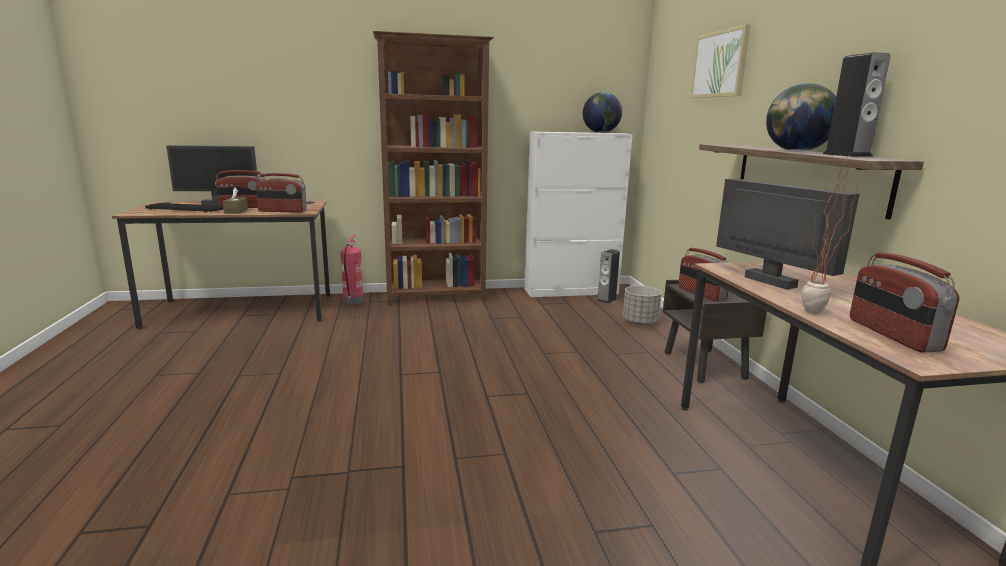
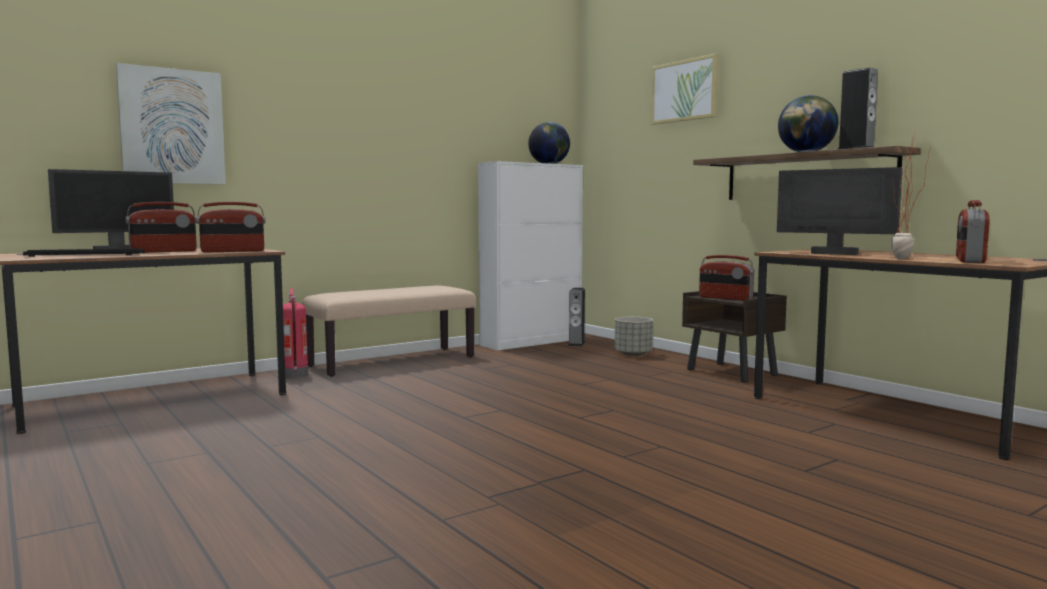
camera: 25 degrees left, 10 degrees down
(236, 211) = (169, 253): brown tissue box -> none
(266, 108) = (172, 126): none -> picture
(436, 297) = (392, 361): brown bookcase -> beige bench
(892, 335) = (969, 261): radio -> radio turned 60 degrees clockwise

